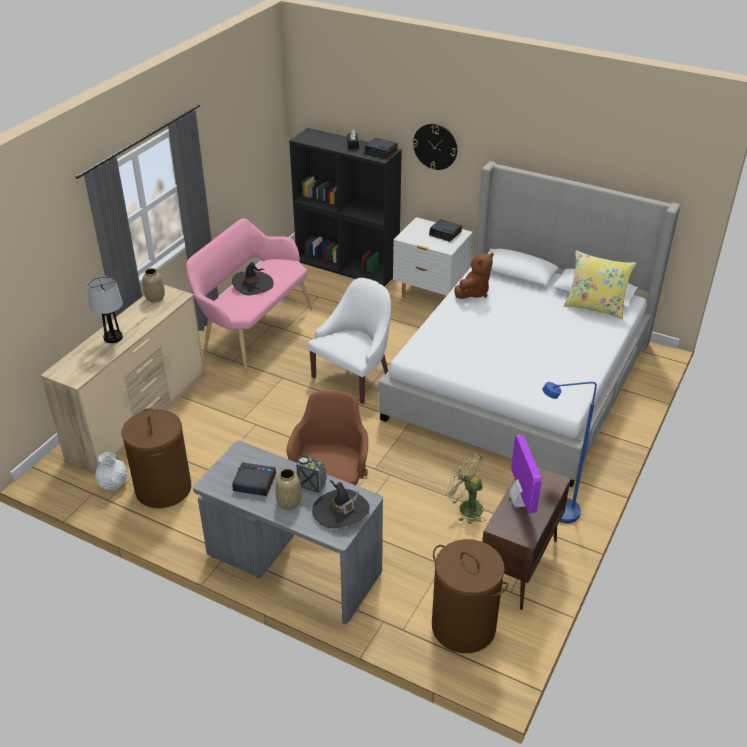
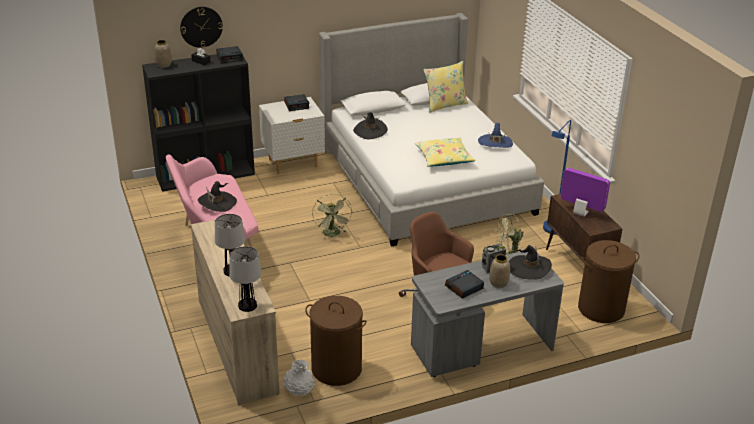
camera: 50 degrees left, 5 degrees down
(70, 371) = (248, 306): none -> table lamp
(155, 298) = (209, 233): vase -> vase (164, 65)
(354, 376) = (333, 234): white armchair -> green fan
(435, 146) = (269, 37): wall clock -> wall clock (201, 26)
(473, 292) = (370, 131): brown plush toy -> black hat
(492, 358) = (444, 158): none -> yellow pillow
(573, 374) = (495, 143): none -> blue hat

